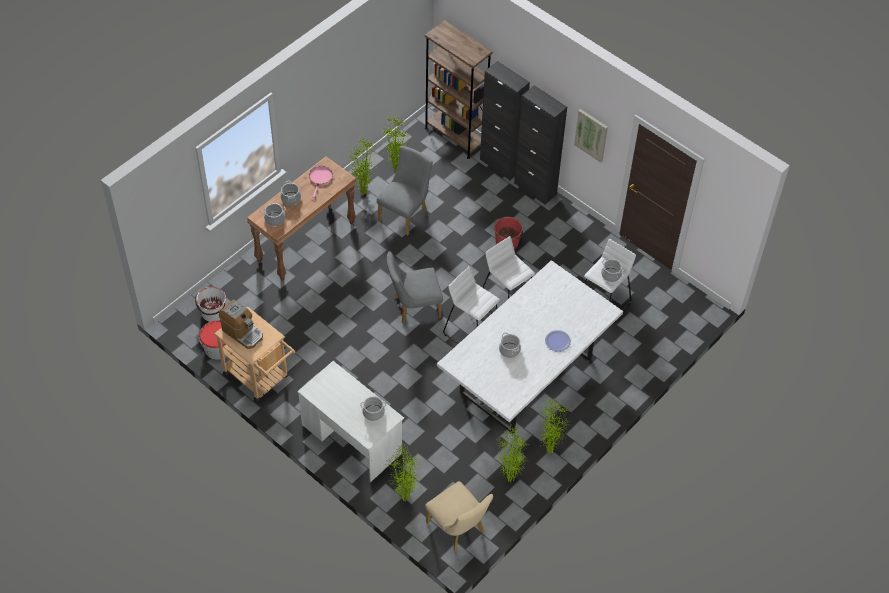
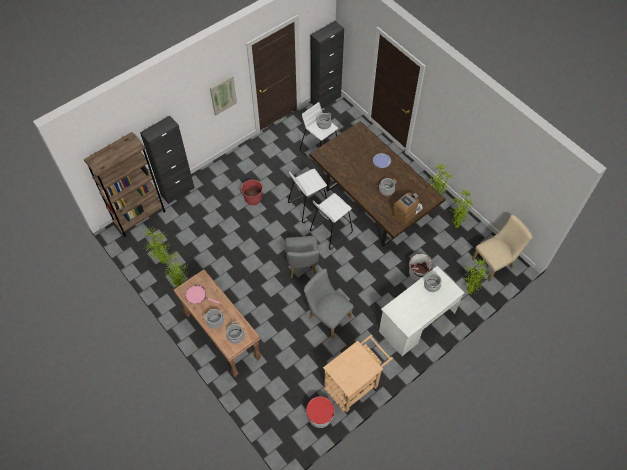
camera: 80 degrees left, 5 degrees up
(213, 313) = (283, 418): white bucket -> white bucket (418, 273)
(242, 333) = (350, 373): coffee machine -> coffee machine (407, 212)
(405, 213) = (209, 261): grey chair -> grey chair (327, 316)
(527, 374) = (372, 203): white dining table -> brown dining table
(535, 189) = (206, 173): black cabinet -> black cabinet (325, 99)

